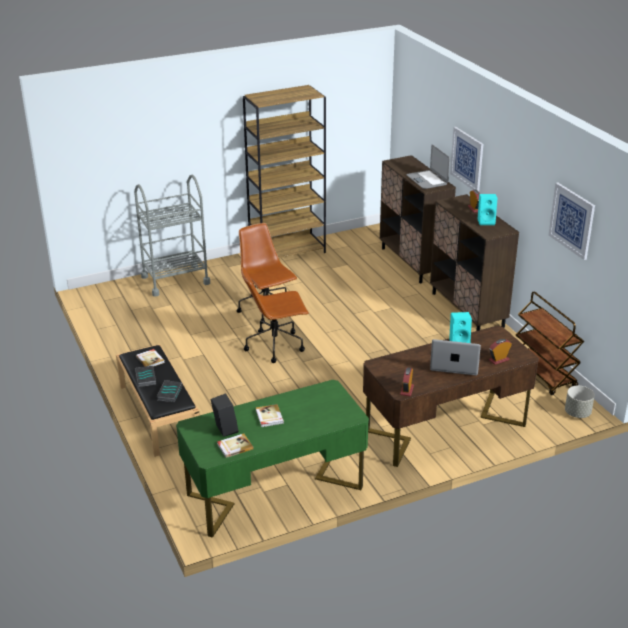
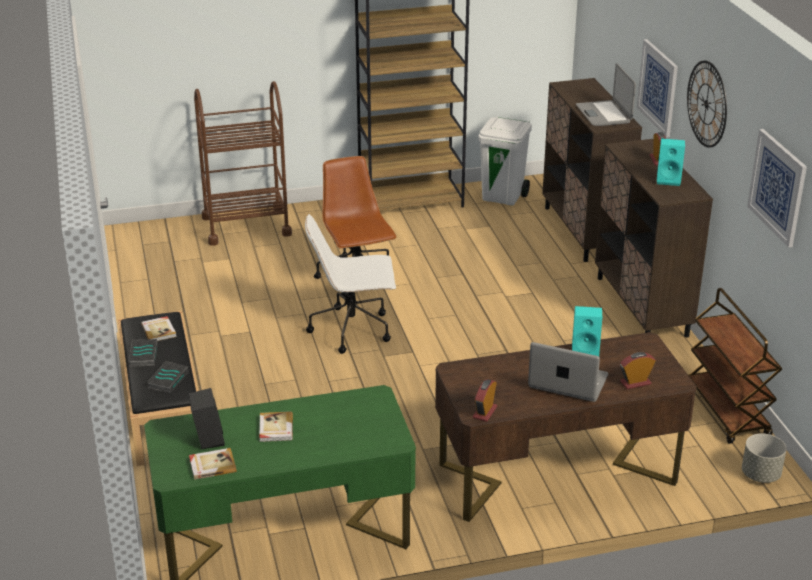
camera: 10 degrees right, 0 degrees up
(175, 280) = (246, 226): grey cart -> brown cart
(276, 345) = (353, 329): brown office chair -> white office chair
(350, 243) = (503, 197): none -> white trash can
(509, 168) = (706, 104): none -> wall clock

